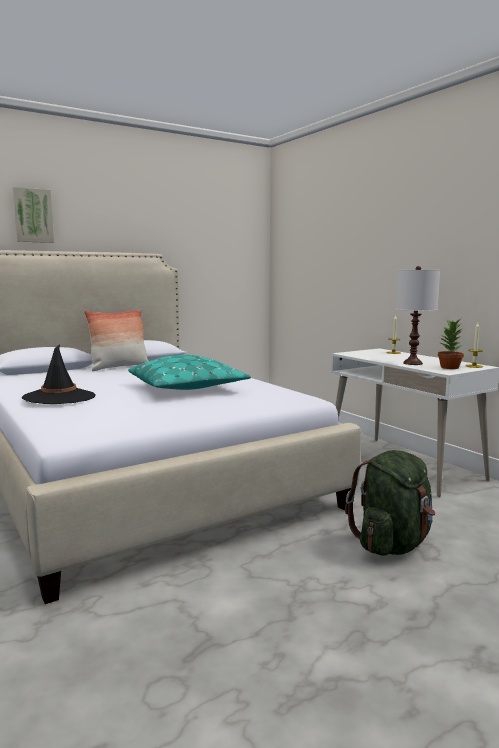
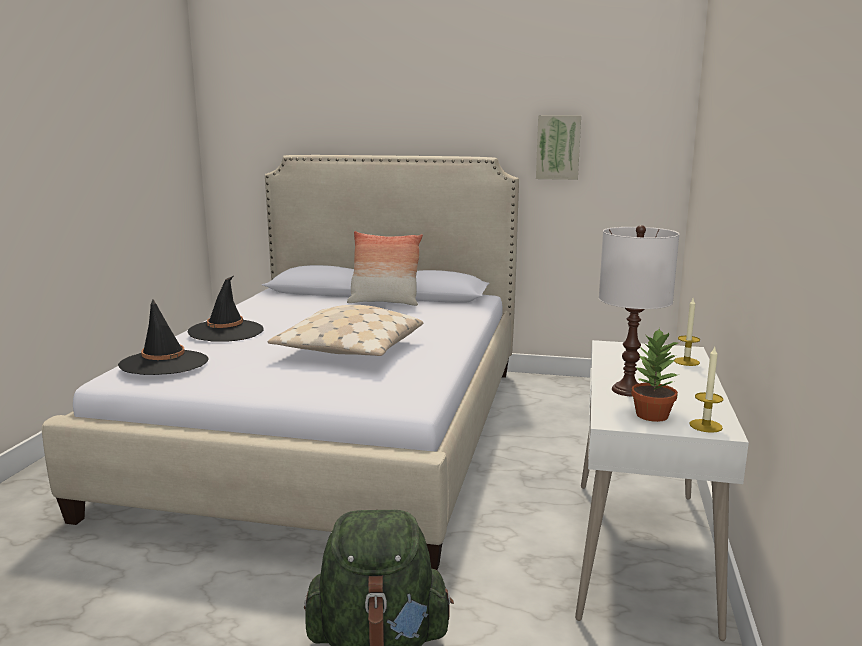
camera: 45 degrees right, 5 degrees up
(33, 215) = (348, 114): picture -> picture (558, 147)
(85, 419) = (164, 363): none -> black hat
(188, 389) = (349, 351): turquoise pillow -> beige pillow

